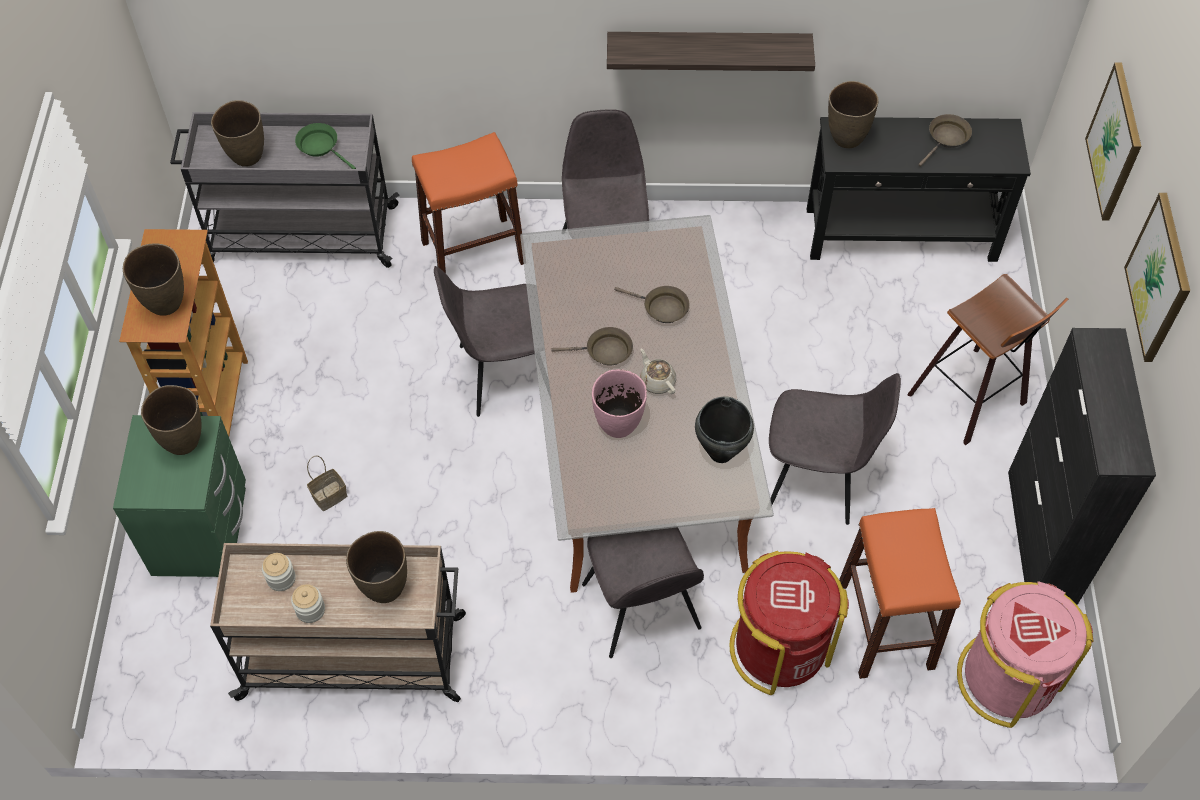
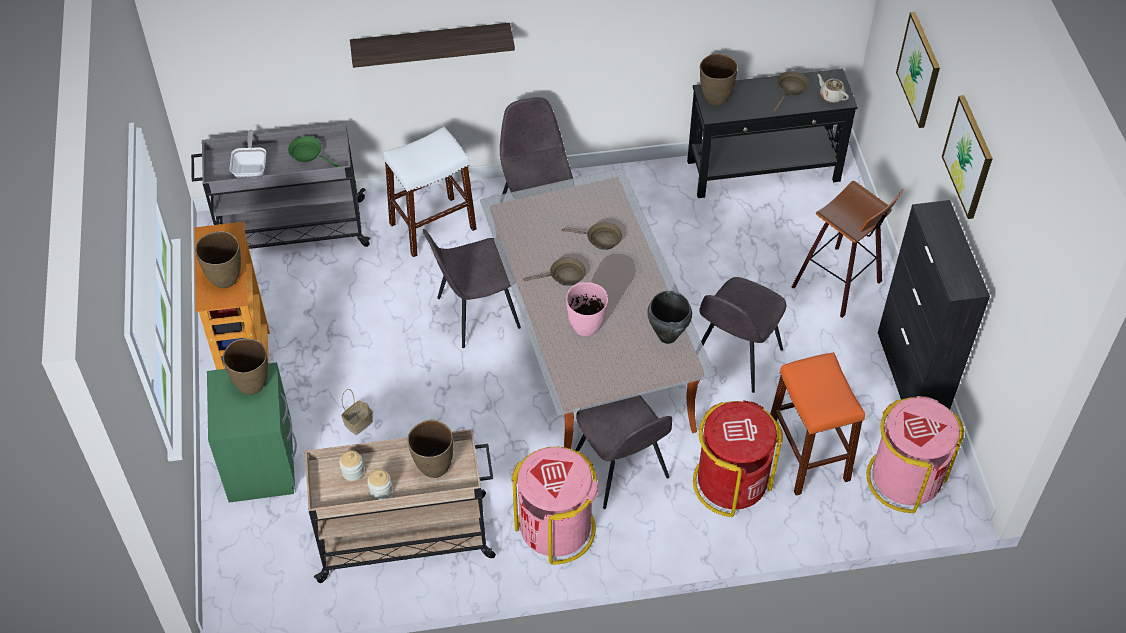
camera: 10 degrees left, 5 degrees down
(247, 157) = (251, 169): brown vase -> frying pan
(473, 252) = (433, 226): orange stool -> white stool
(544, 674) = (556, 528): none -> pink trash can
(657, 381) = (608, 292): beige teapot -> beige teapot (831, 96)
(708, 49) = (604, 42): shelf -> shelf (431, 44)
(817, 478) = (735, 357): grey chair -> grey chair turned 120 degrees clockwise

